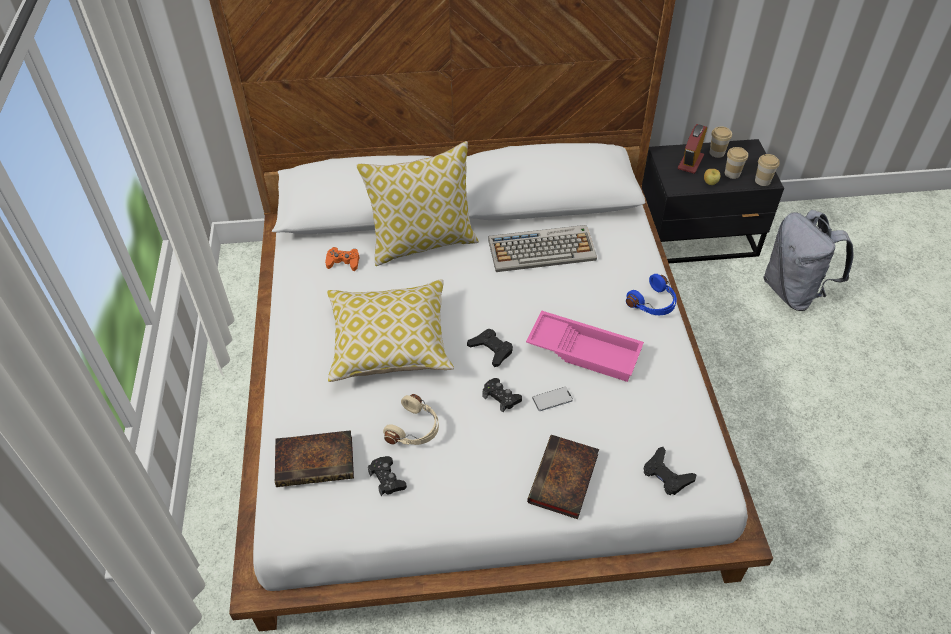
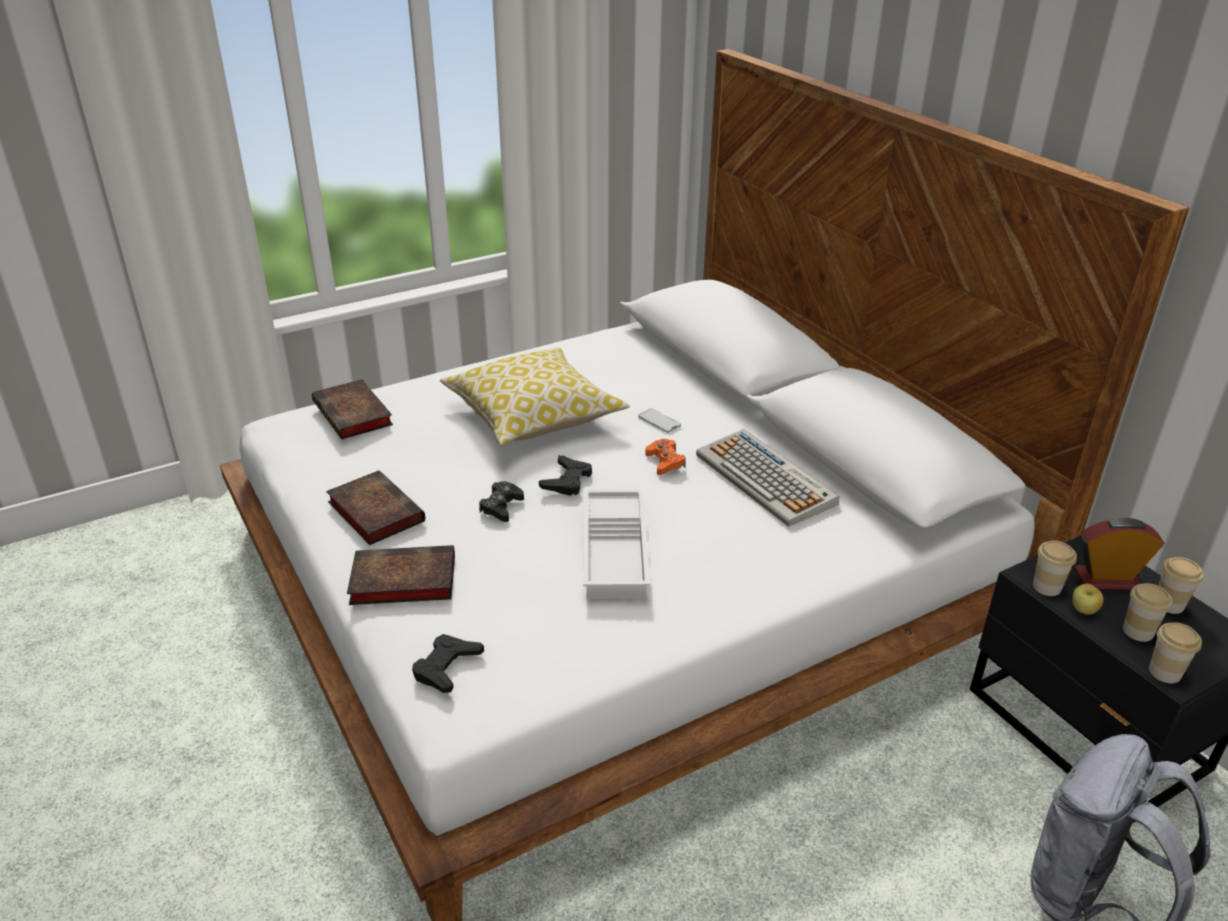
camera: 65 degrees right, 15 degrees down
(343, 262) = (627, 361): orange game controller -> orange game controller (665, 462)
(387, 479) = (352, 461): black game controller -> none
(415, 429) = (422, 459): beige headphones -> none
(423, 242) = (701, 398): pillow -> none
(467, 479) = (373, 511): none -> book
(552, 399) = (520, 544): phone -> phone (659, 421)
(585, 350) = (617, 551): pink tray -> white tray
(653, 303) = (750, 596): blue headphones -> none
(687, 186) = (1046, 587): none -> cup

